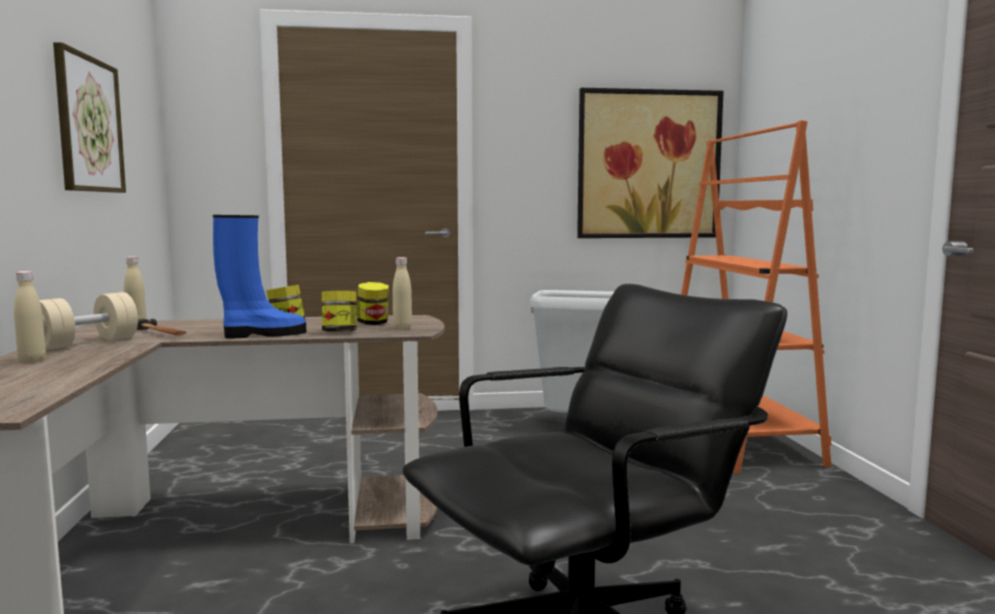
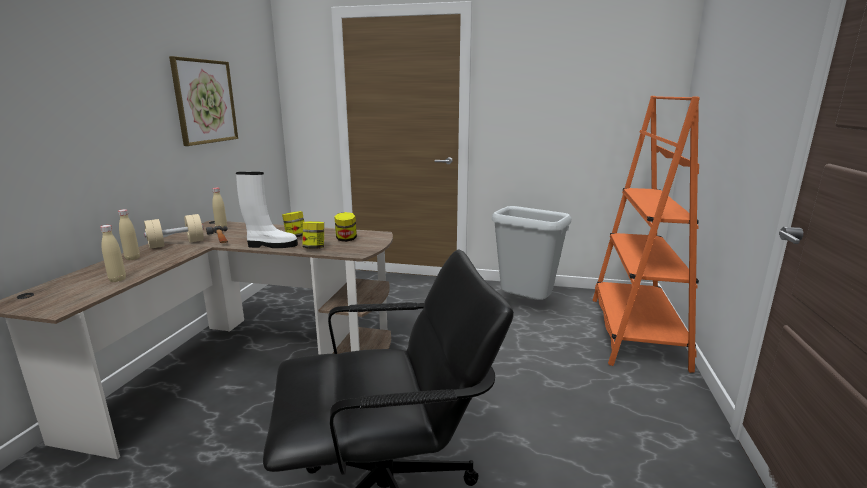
camera: 20 degrees right, 10 degrees up
(263, 335) = (271, 245): blue boot -> white boot
(402, 327) = (357, 246): beige bottle -> beige bottle (117, 279)
(648, 164) = (605, 112): picture -> none

